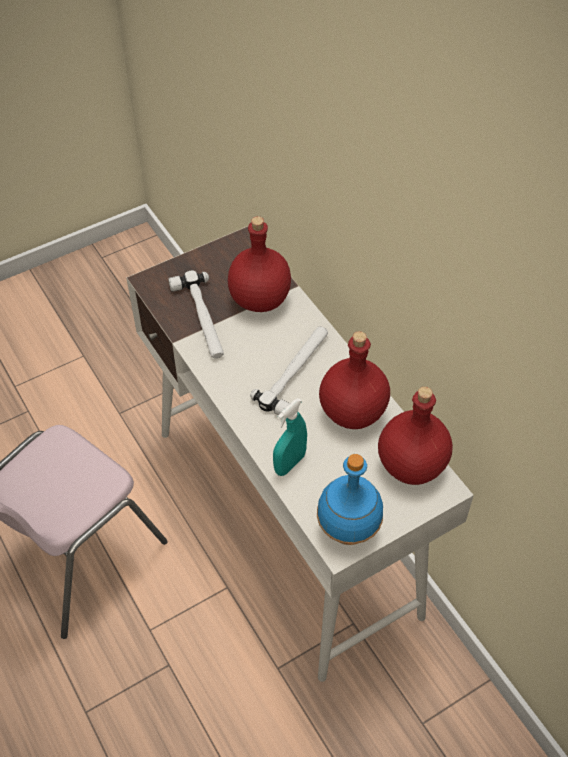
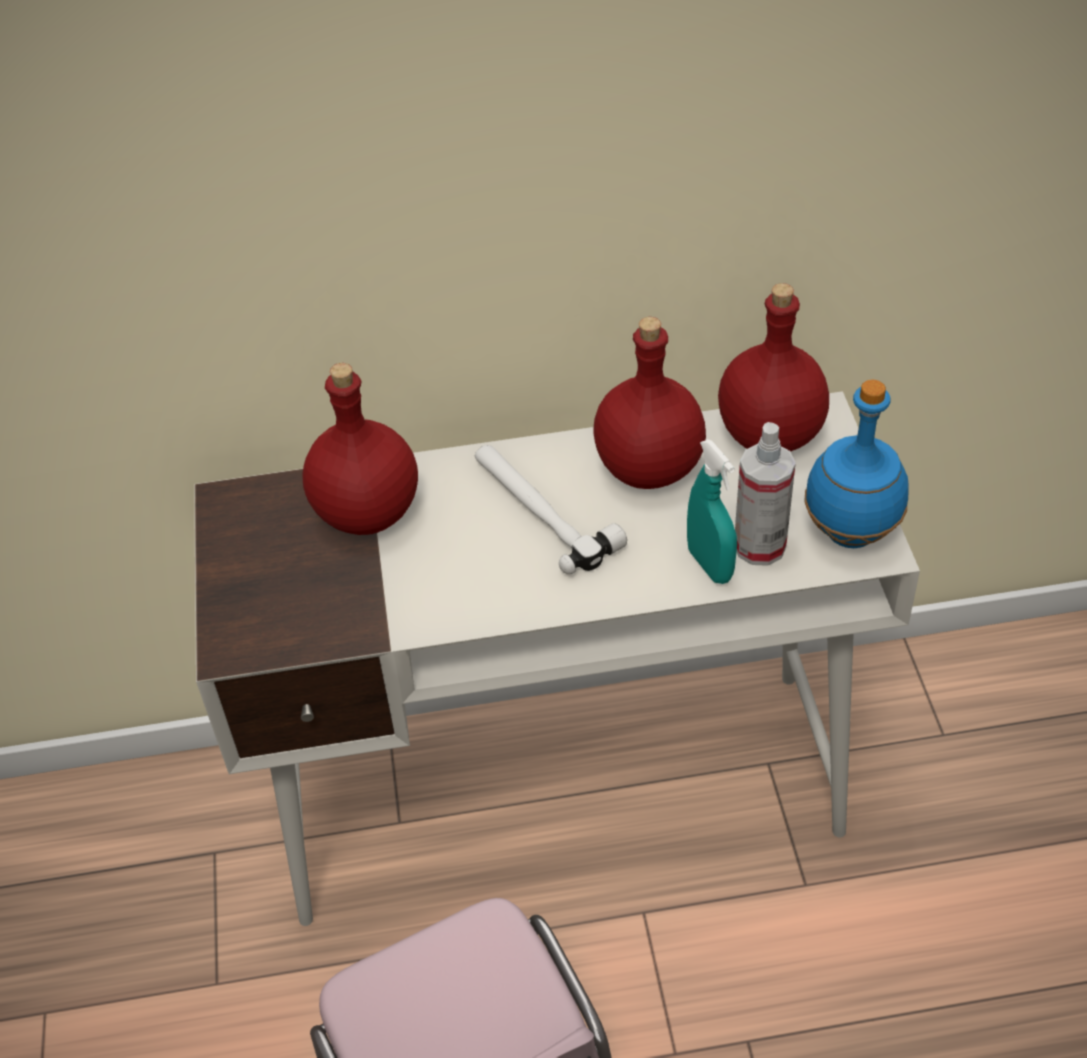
camera: 65 degrees left, 5 degrees down
(201, 318) = (361, 598): hammer -> none
(315, 484) = (759, 546): none -> spray bottle

